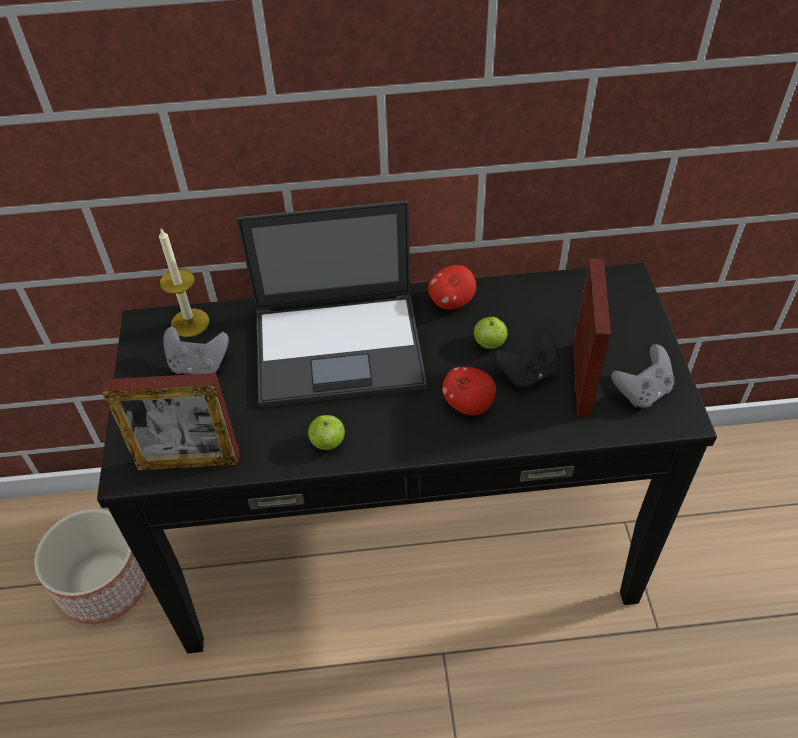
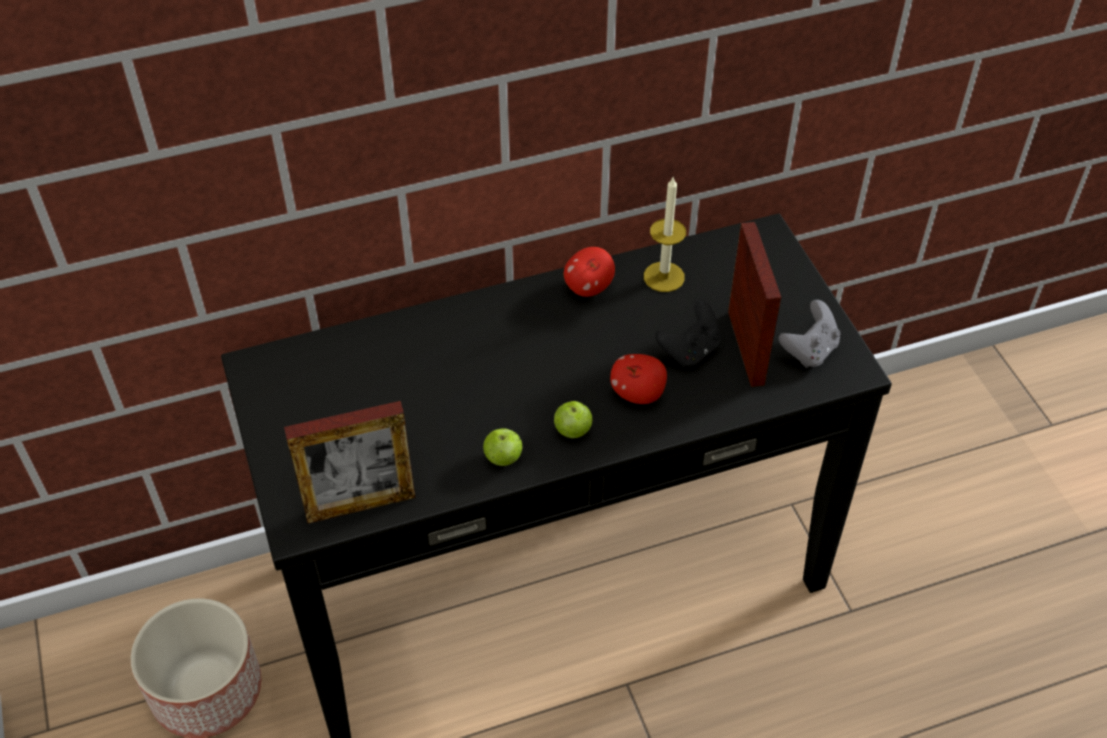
camera: 15 degrees left, 0 degrees up
(190, 322) = (305, 356): candle -> candle (664, 277)
(198, 365) = (333, 401): grey game controller -> none
(341, 348) = (484, 356): laptop -> none
(489, 344) = (641, 326): apple -> apple (573, 431)

